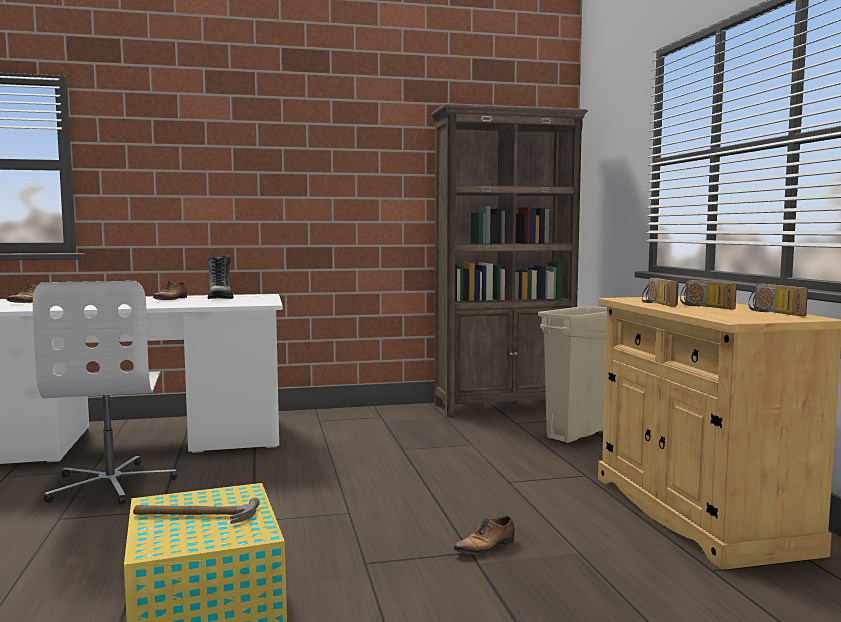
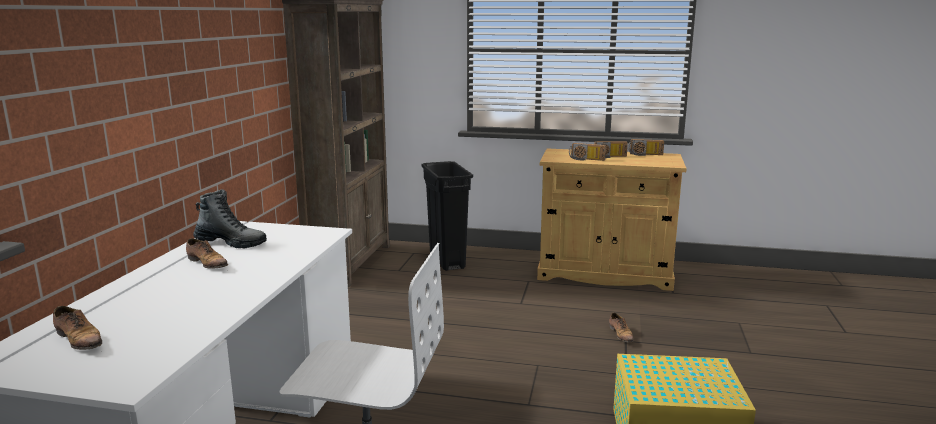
camera: 65 degrees left, 10 degrees up
(194, 515) = (676, 381): hammer -> none
(578, 433) = (447, 260): beige trash can -> black trash can

